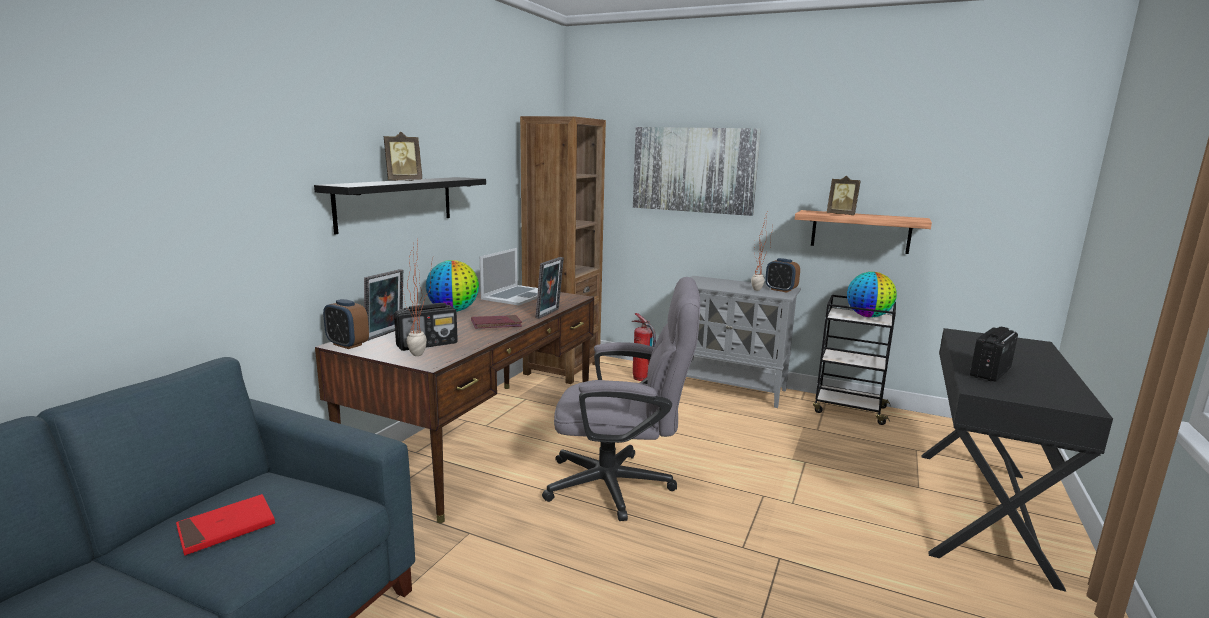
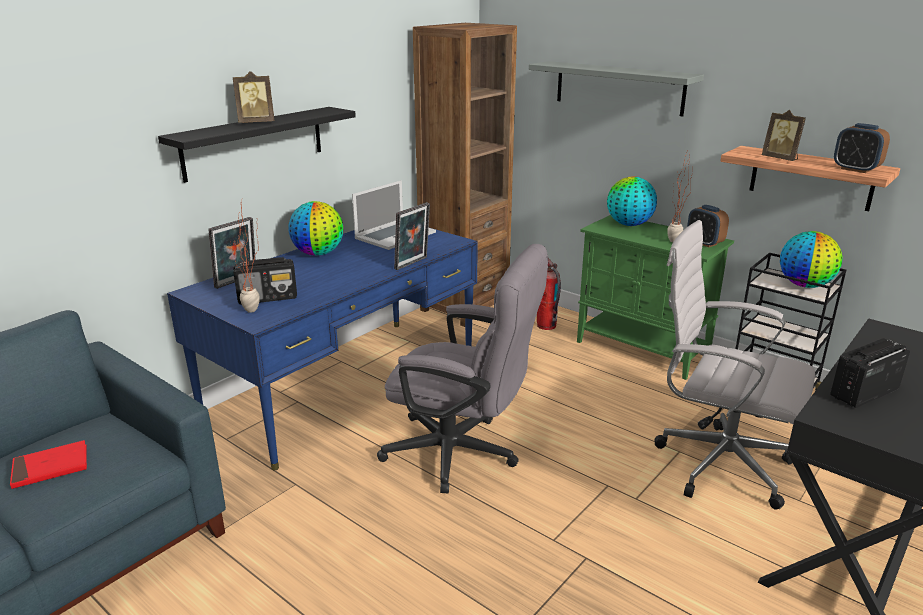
camera: 15 degrees right, 10 degrees up
(347, 344) = (196, 292): alarm clock -> alarm clock (856, 169)
(480, 440) = (345, 385): brown desk -> blue desk
(496, 324) = (349, 275): red book -> none
(693, 170) = (618, 88): picture -> grey shelf
(712, 281) = (629, 224): none -> globe
(731, 389) = (643, 350): grey cabinet -> green cabinet
(839, 467) = (716, 463): none -> white office chair

